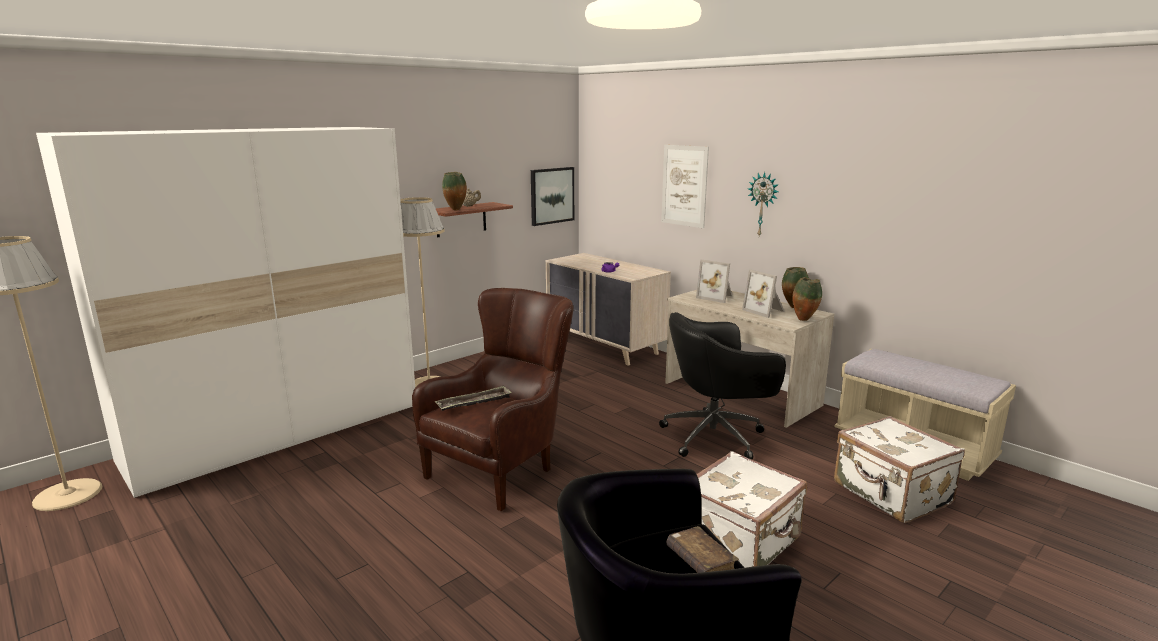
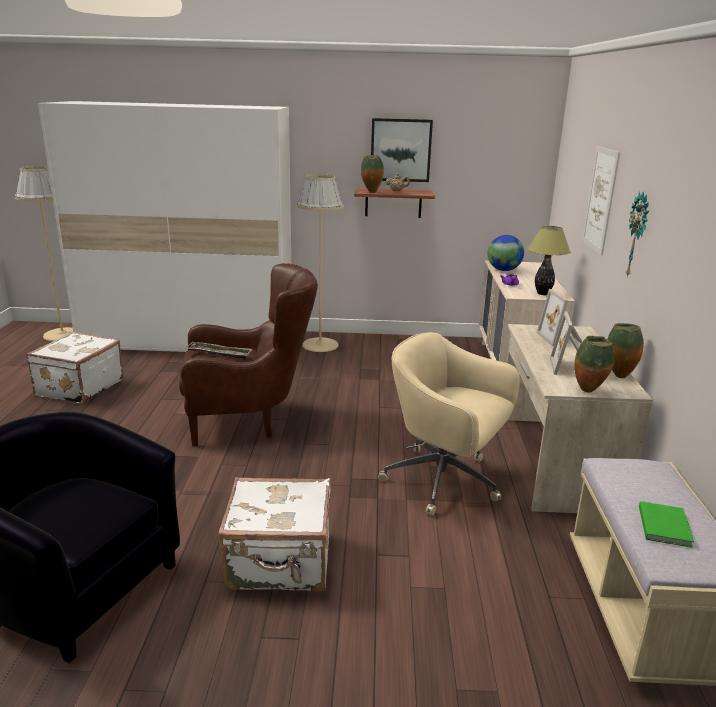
camera: 45 degrees right, 5 degrees up
(551, 195) = (511, 193): picture -> picture (400, 150)
(577, 263) = (503, 270): none -> globe
(643, 272) = (542, 293): none -> table lamp
(701, 561) = (90, 518): brown book -> none
(716, 436) = (444, 481): black office chair -> beige office chair
(891, 494) = (497, 627): white suitcase -> white suitcase (78, 388)
(943, 375) = (665, 525): none -> green book

